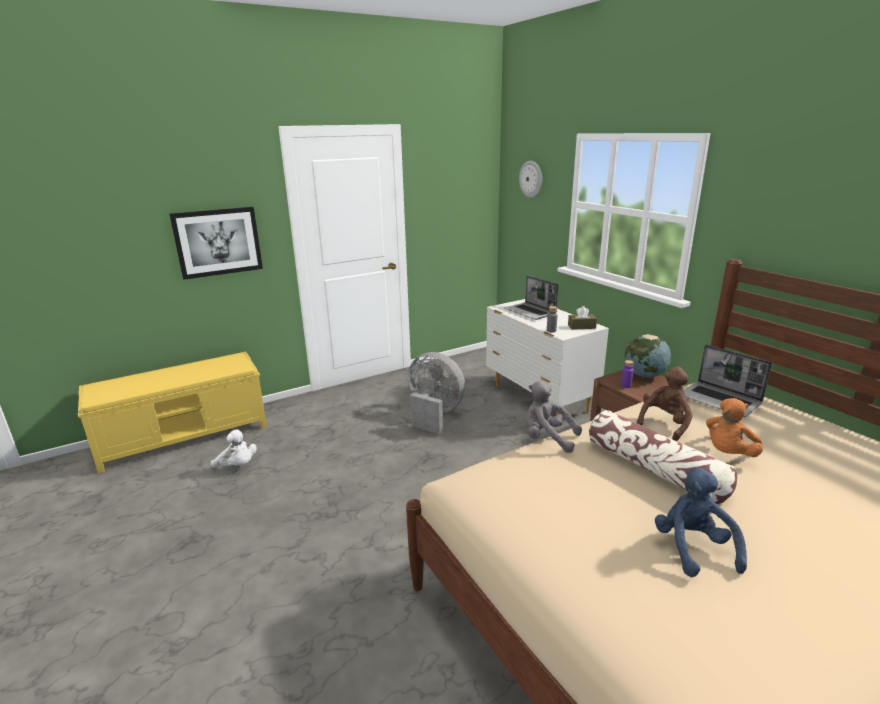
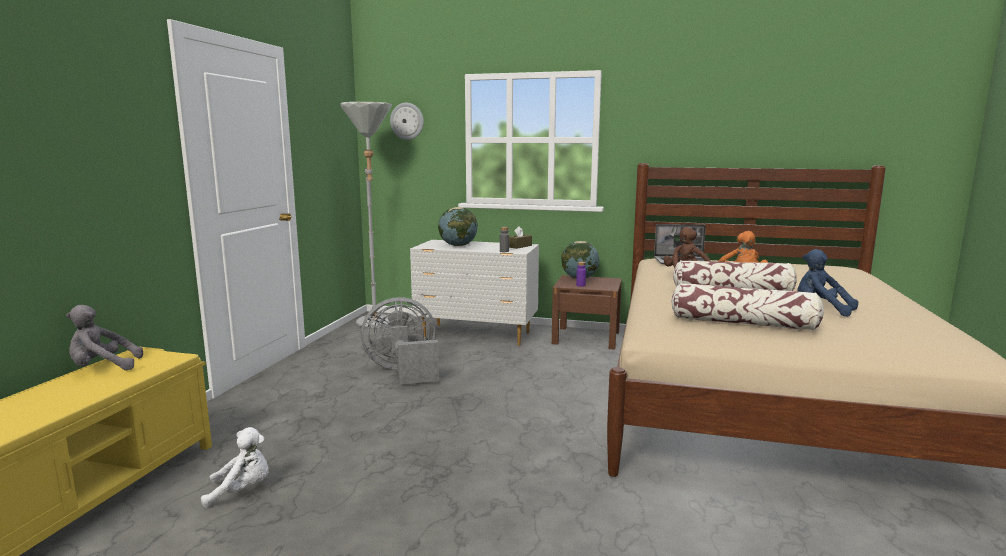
camera: 45 degrees left, 10 degrees down
(218, 242) = (97, 173): picture -> none
(481, 361) = (376, 325): none -> grey floor lamp
(531, 312) = (458, 245): laptop -> globe
(547, 439) = (647, 297): grey plush toy -> grey plush toy (103, 368)
(548, 518) = (743, 323): none -> pillow

